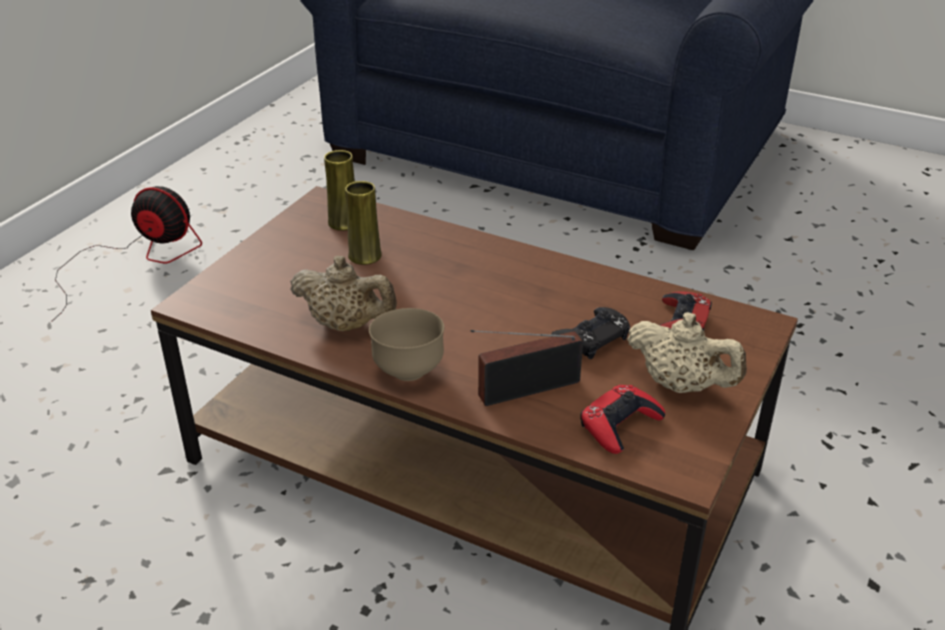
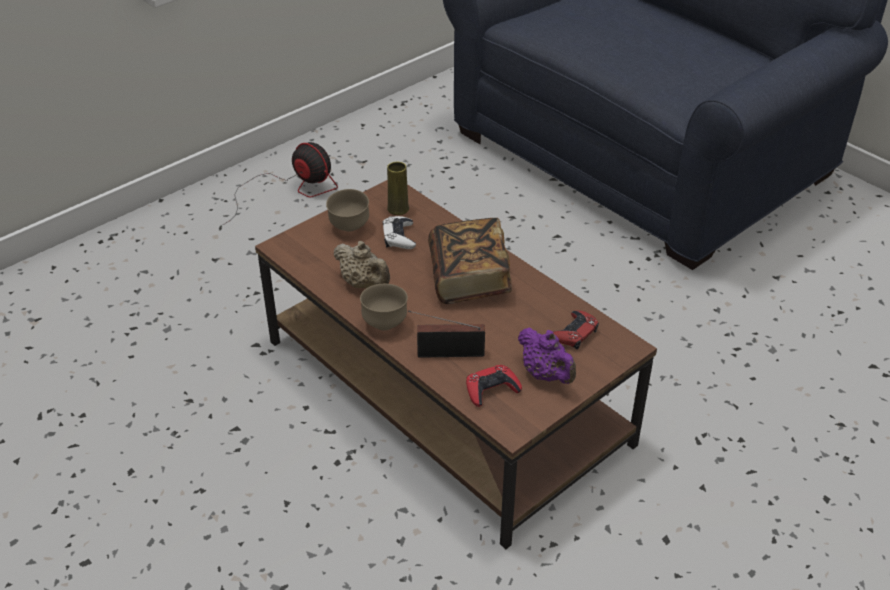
camera: 20 degrees right, 5 degrees up
(285, 258) = (349, 228): none -> brown bowl
(365, 256) = (399, 237): yellow vase -> white game controller
(494, 286) = (469, 278): none -> book
(591, 338) = (510, 329): black game controller -> none
(681, 385) = (546, 374): beige teapot -> purple teapot

